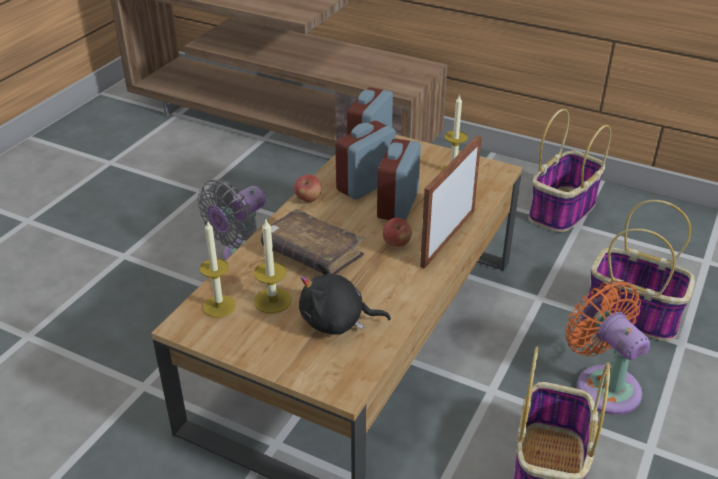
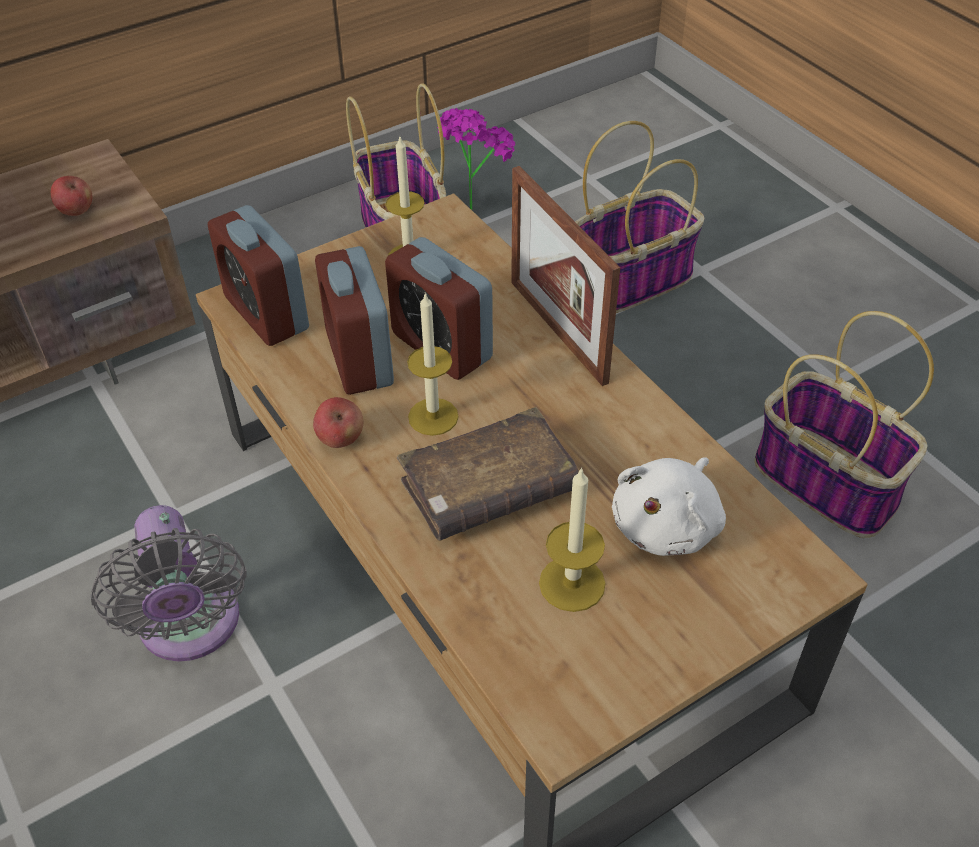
camera: 60 degrees left, 10 degrees up
(219, 306) = (543, 660): candle -> candle (433, 416)
(337, 322) = (668, 525): black plush toy -> white plush toy
(396, 243) = (532, 387): apple -> apple (76, 211)
(603, 385) = (725, 366): orange fan -> none
(620, 225) = (473, 204): none -> potted plant

